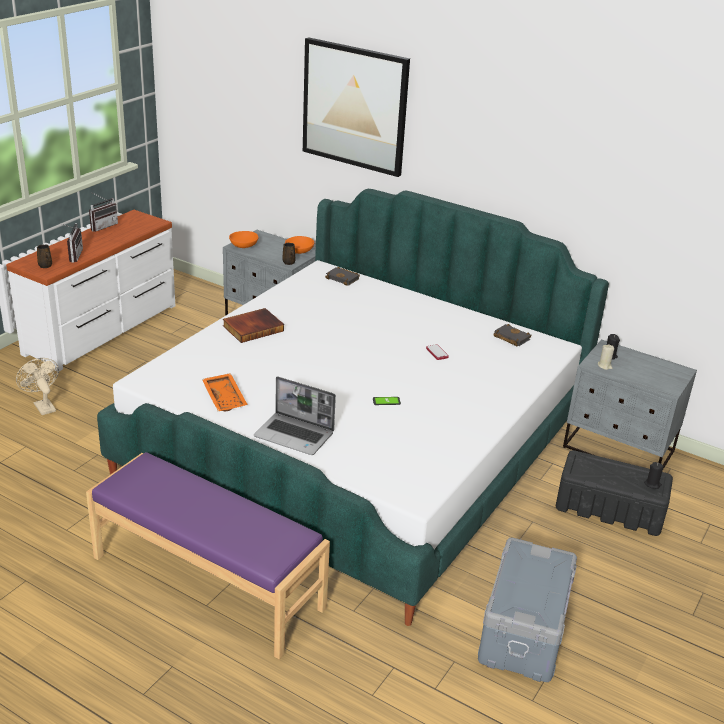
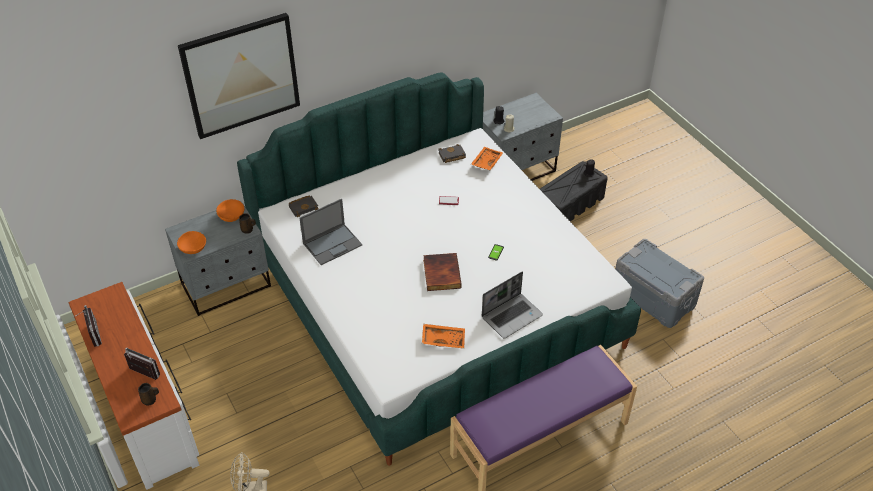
camera: 60 degrees left, 15 degrees up
(253, 328) = (348, 289): book -> book (441, 273)
(308, 305) = (333, 244): none -> laptop
(527, 361) = (486, 162): none -> orange tray

